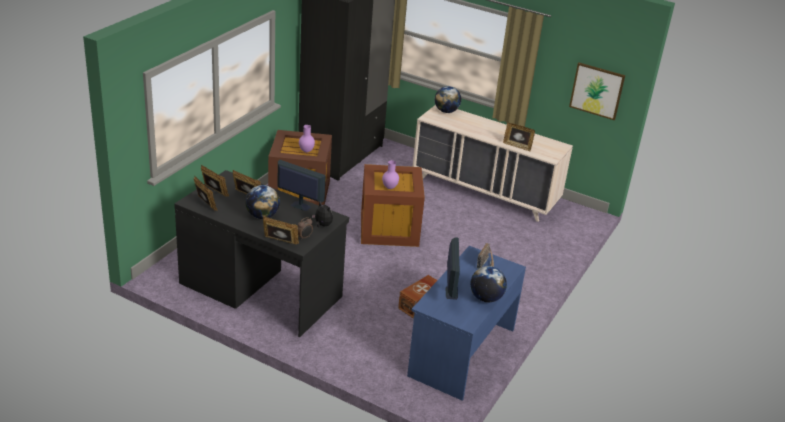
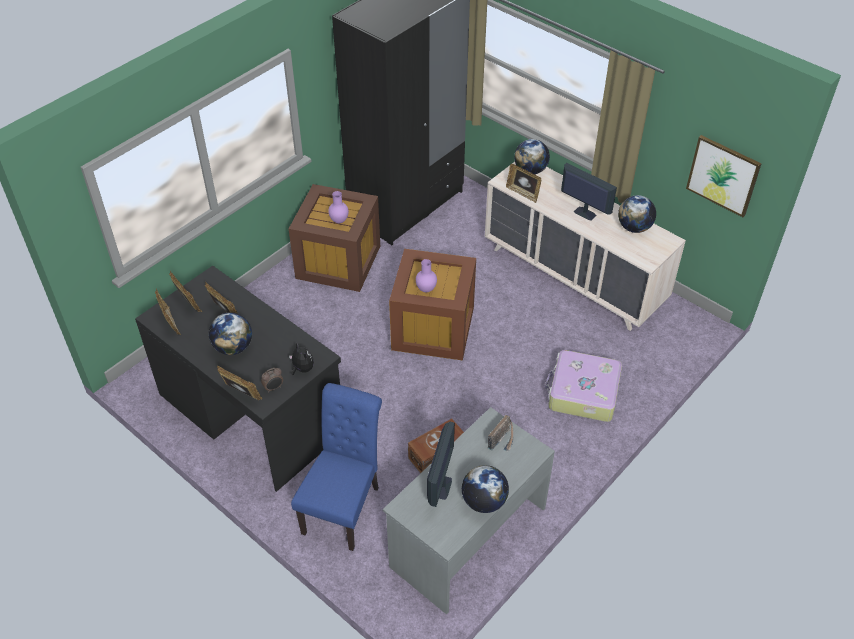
camera: 15 degrees right, 15 degrees up
(300, 205) = (285, 333): monitor -> monitor (584, 213)
(358, 341) = (344, 506): none -> blue chair
(461, 351) = (467, 536): blue desk -> grey desk
(516, 260) = (582, 393): none -> suitcase
(517, 146) = (607, 237): picture frame -> picture frame (523, 193)
(534, 140) = (634, 228): none -> globe

